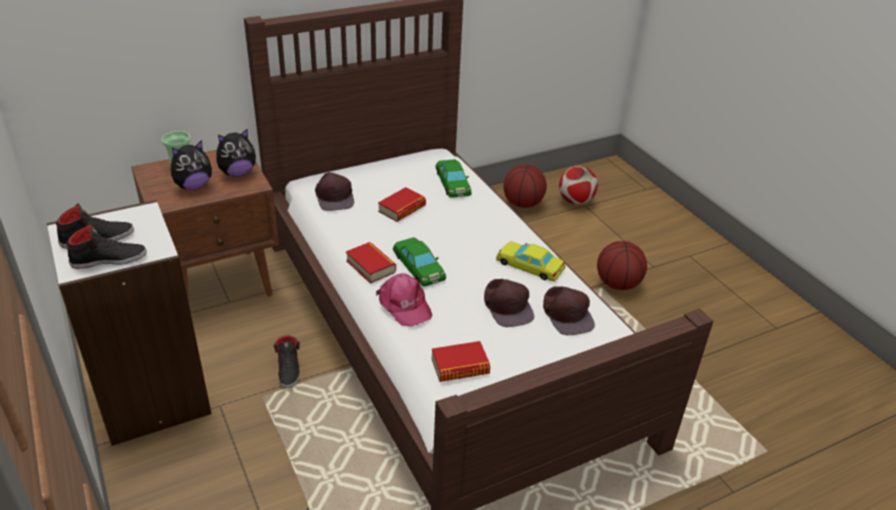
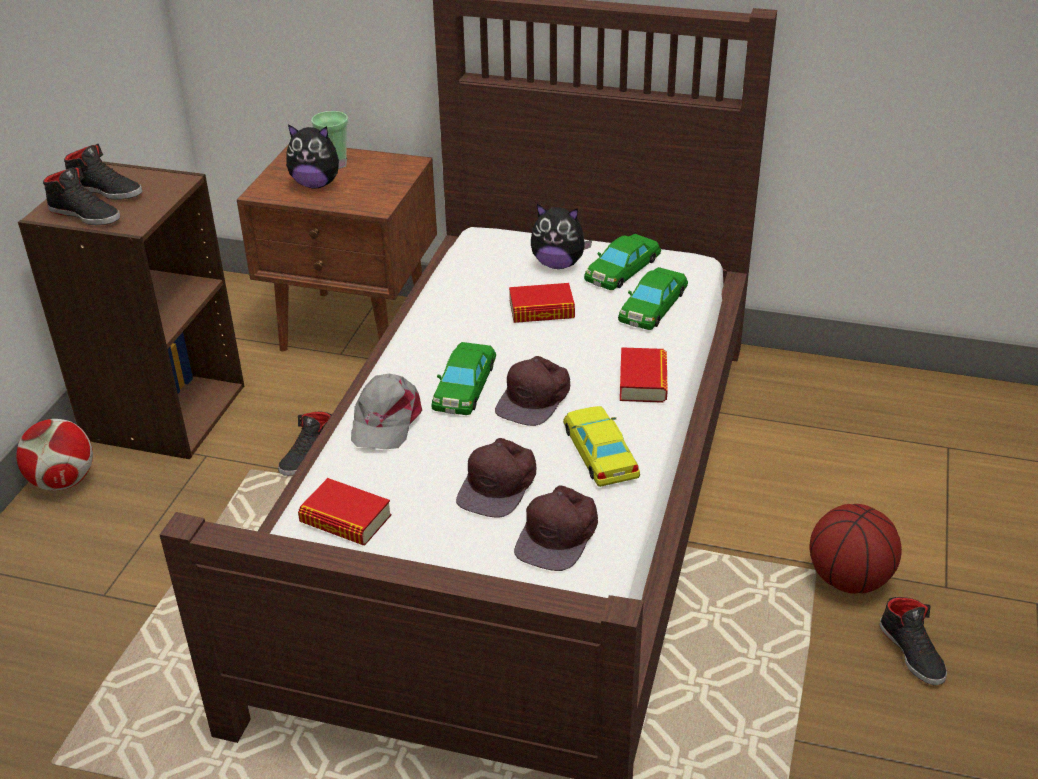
camera: 45 degrees right, 0 degrees up
(151, 396) = (163, 412): white bookcase -> brown bookcase
(237, 173) = (378, 187): plush toy -> plush toy (558, 264)
(335, 196) = (486, 262): brown cap -> brown cap (535, 398)
(371, 266) = (412, 359): book -> book (643, 381)
(404, 305) = (385, 420): pink cap -> grey cap
(412, 170) = (622, 269): none -> green toy car
(523, 203) = (848, 401): basketball -> none
(575, 201) = (940, 434): football -> football (63, 481)
(674, 301) = (912, 652): none -> black shoe

